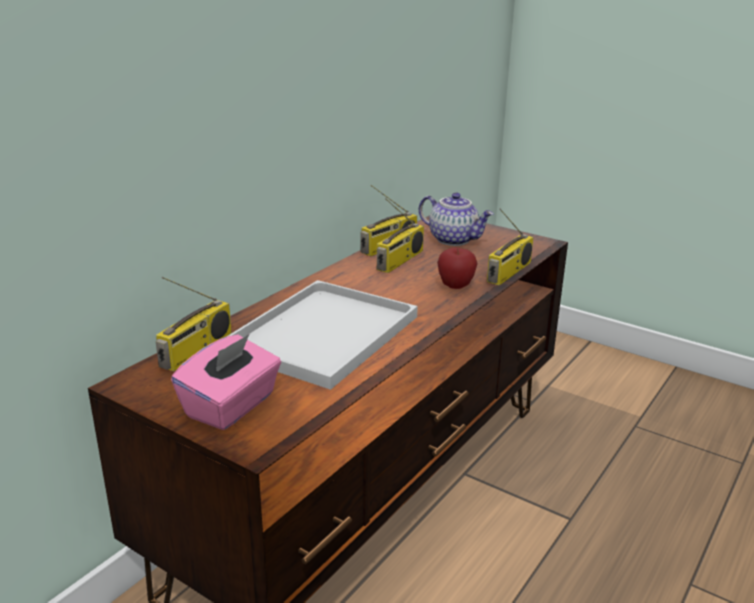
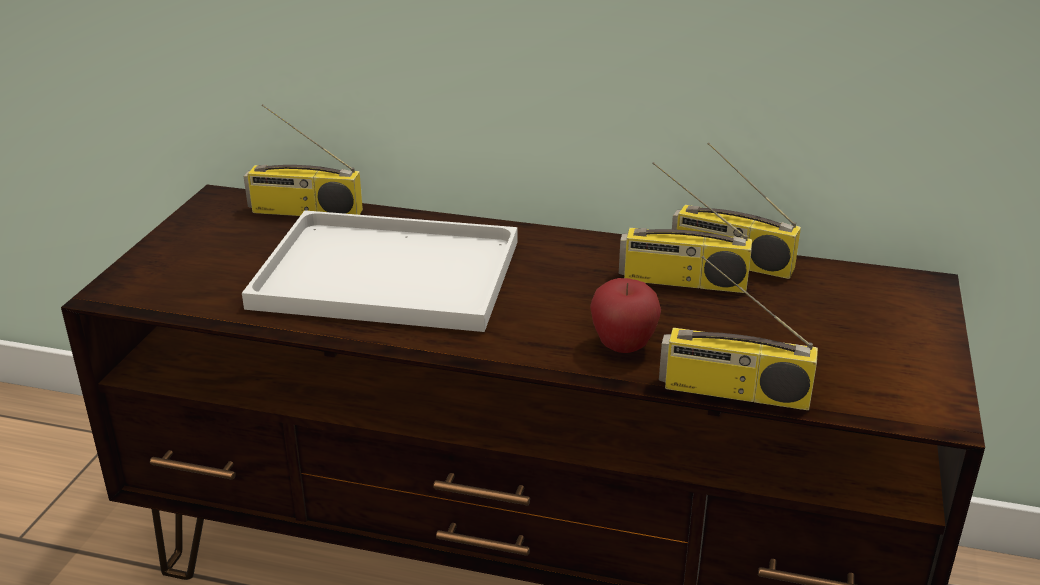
camera: 70 degrees right, 5 degrees up
(231, 406) = (188, 261): pink tissue box -> none
(454, 239) = (832, 313): teapot -> none

